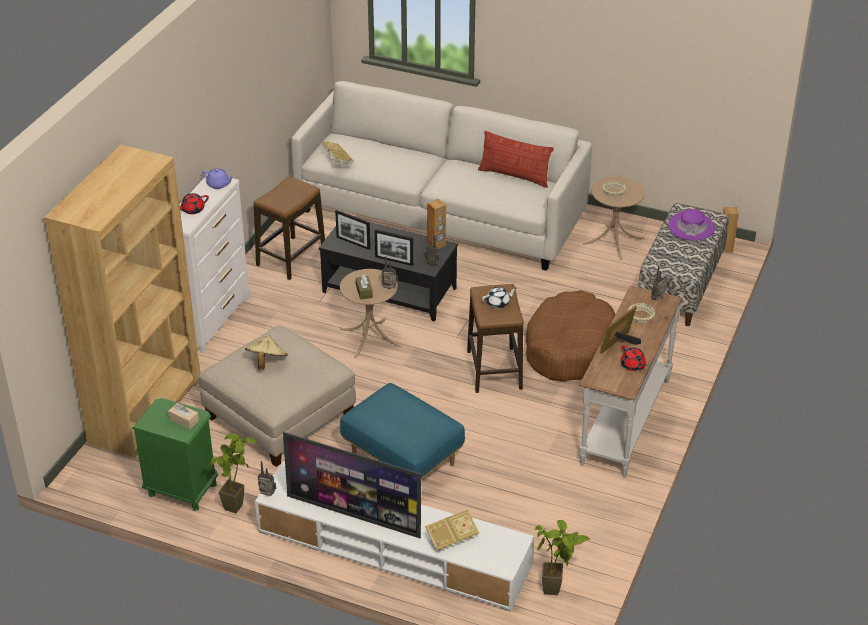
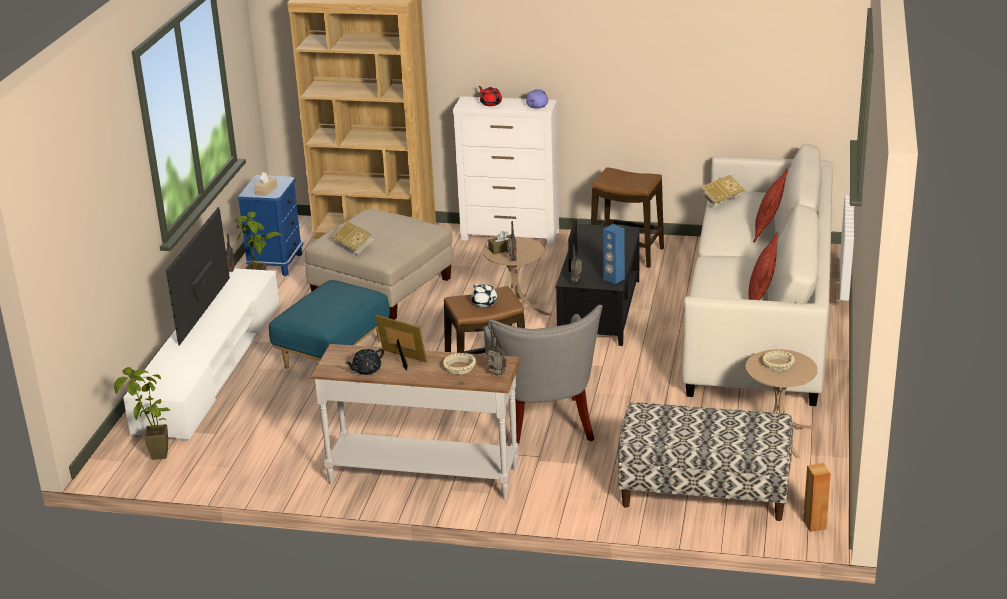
camera: 80 degrees right, 10 degrees down
(182, 490) = (277, 263): green nightstand -> blue nightstand
(266, 362) = (383, 227): beige hat -> none
(353, 243) = (594, 238): picture frame -> none
(395, 149) = (768, 225): none -> pillow
(436, 244) = (613, 279): brown speaker -> blue speaker
(451, 539) = (178, 360): book -> book (353, 246)
(570, 348) = (544, 427): brown dog bed -> grey armchair
(633, 365) = (366, 369): red teapot -> black teapot
(691, 227) = (738, 430): purple hat -> none

